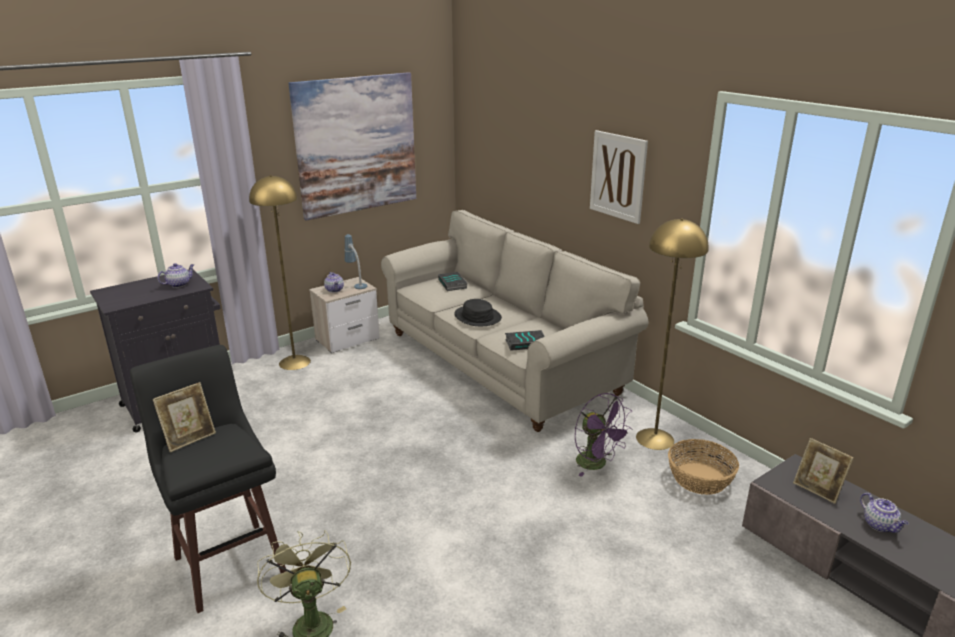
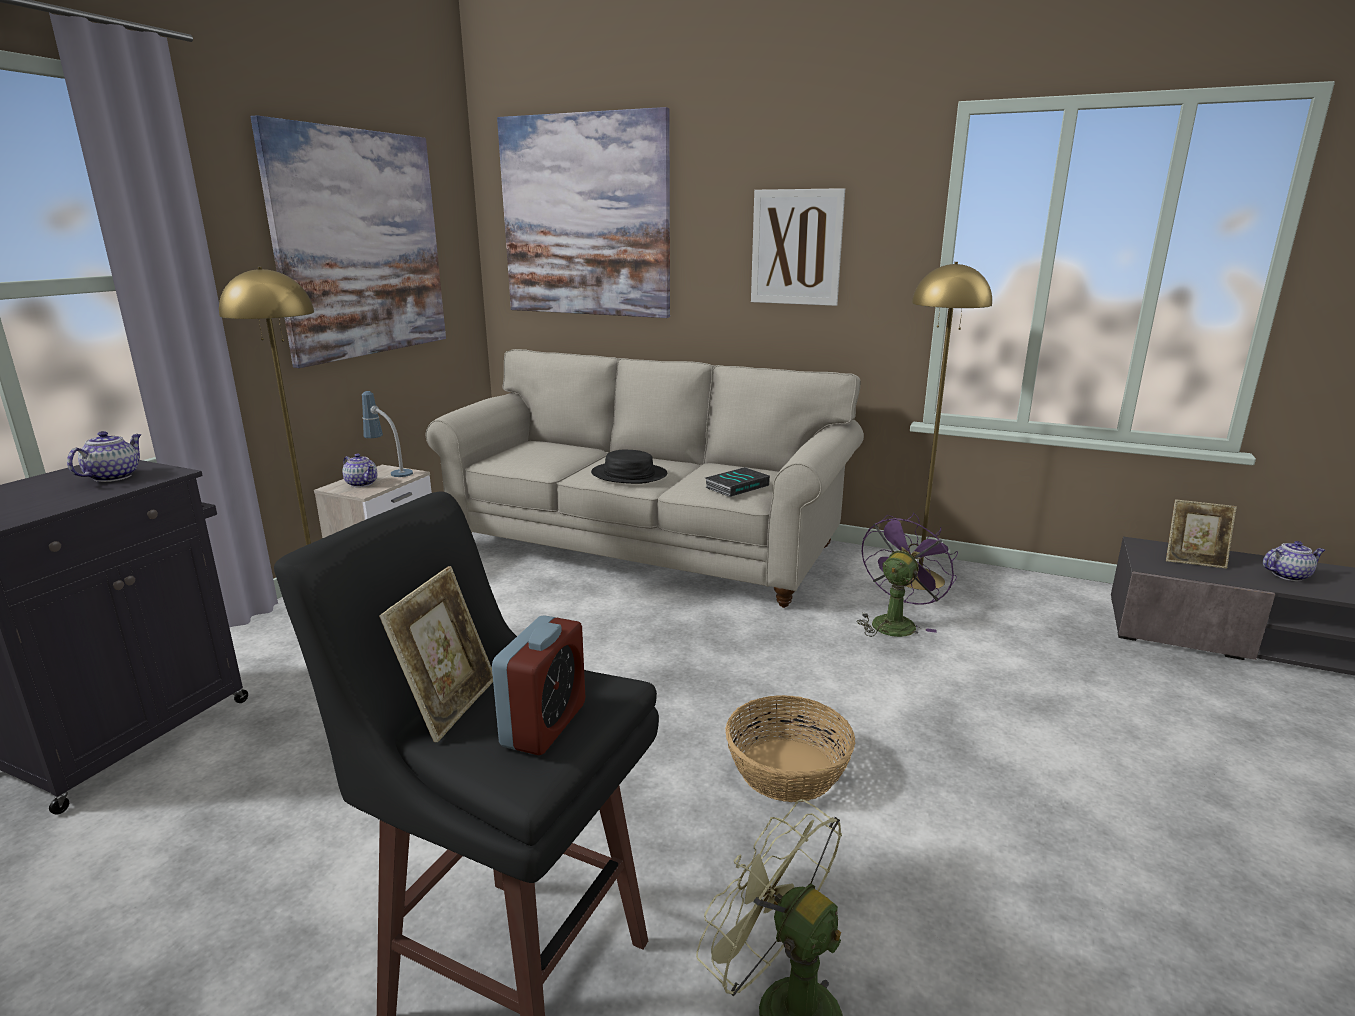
camera: 30 degrees left, 5 degrees down
(208, 458) = (544, 724): none -> alarm clock
(453, 284) = (548, 448): book -> none
(506, 128) = (585, 217): none -> picture
(597, 464) = (896, 622): purple fan -> purple fan turned 75 degrees counterclockwise
(699, 478) = (1013, 604): basket -> basket (786, 770)
(880, 525) = (1288, 575): teapot -> teapot turned 45 degrees counterclockwise

